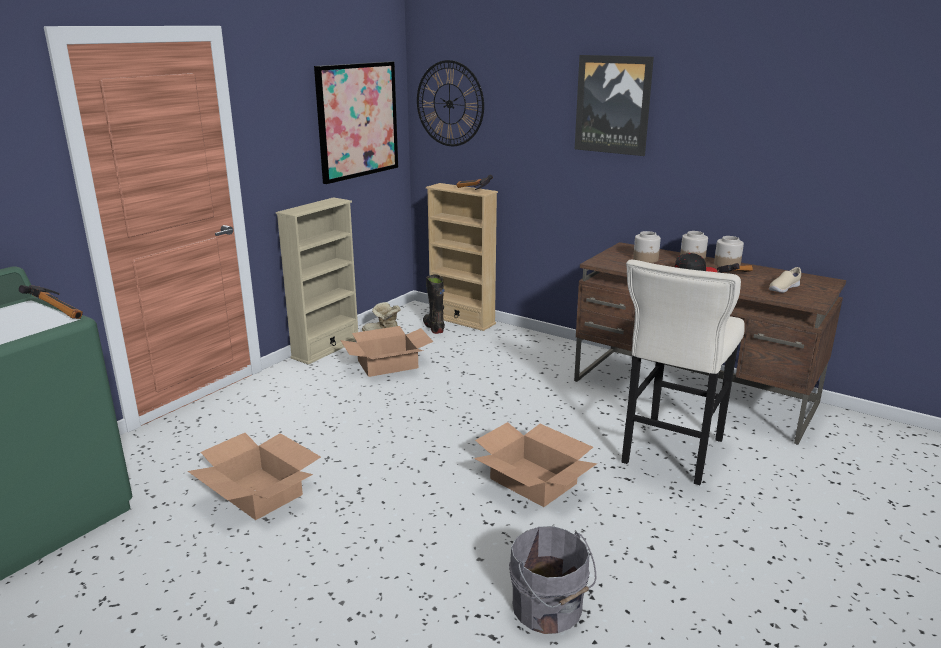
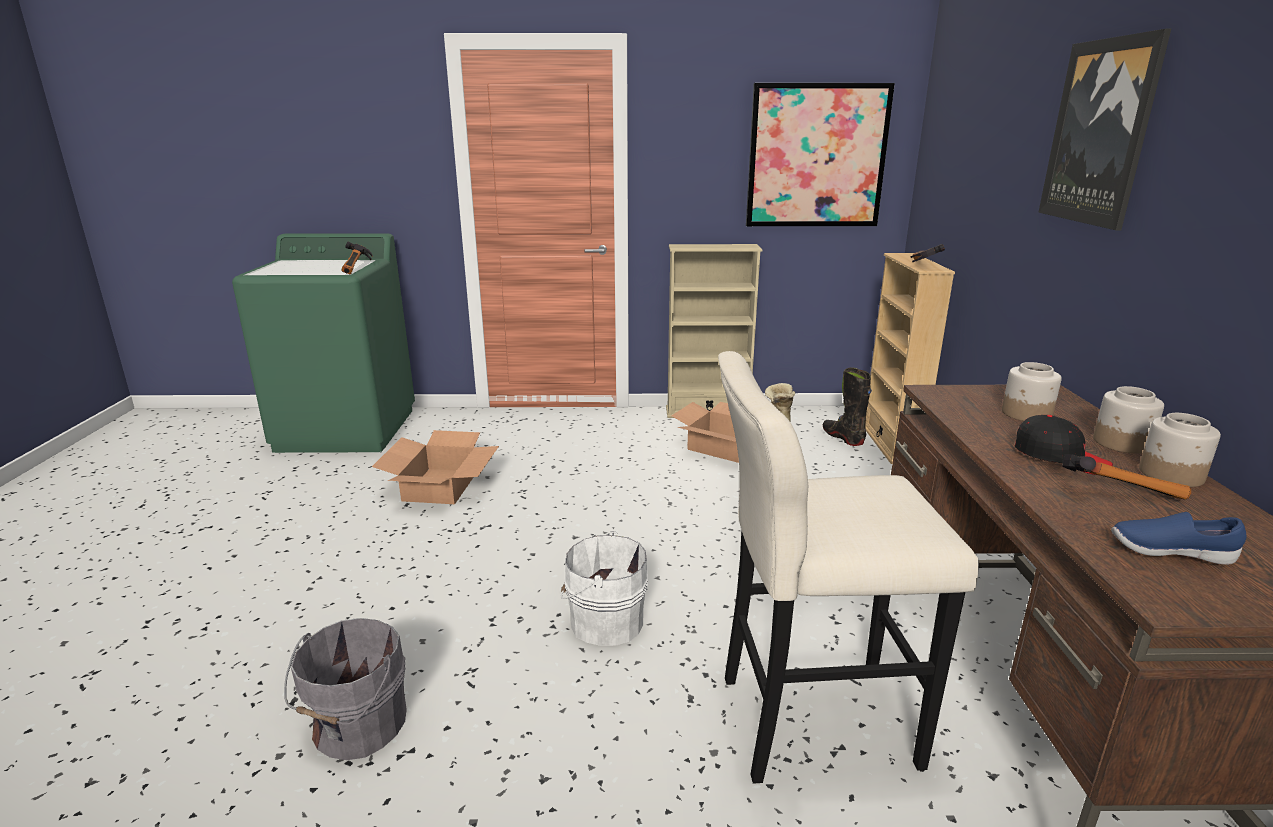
camera: 55 degrees right, 0 degrees up
(434, 327) = (843, 437): black boot -> black boot turned 60 degrees counterclockwise
(449, 104) = (946, 141): wall clock -> none
(533, 481) = (603, 621): cardboard box -> white bucket
(783, 289) = (1169, 552): beige shoe -> blue shoe

